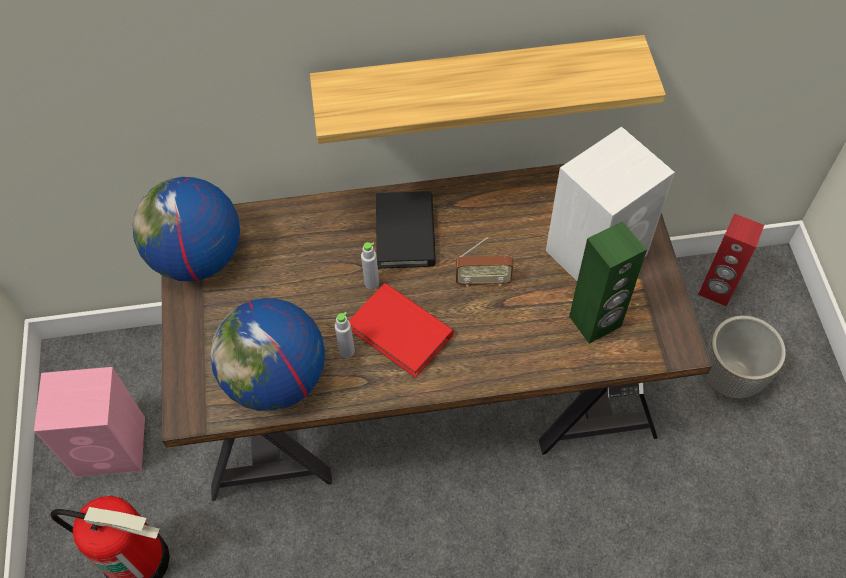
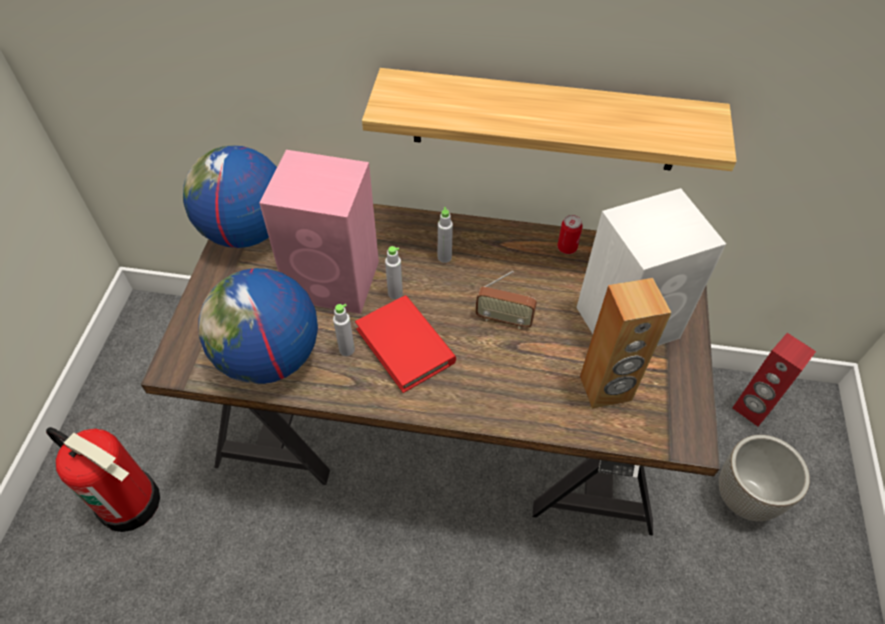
camera: 15 degrees right, 5 degrees down
(113, 446) = (151, 394): pink speaker -> pink speaker (335, 281)
(405, 233) = (444, 257): black book -> grey bottle
(518, 192) = (567, 248): none -> can
(595, 322) = (605, 389): green speaker -> brown speaker

